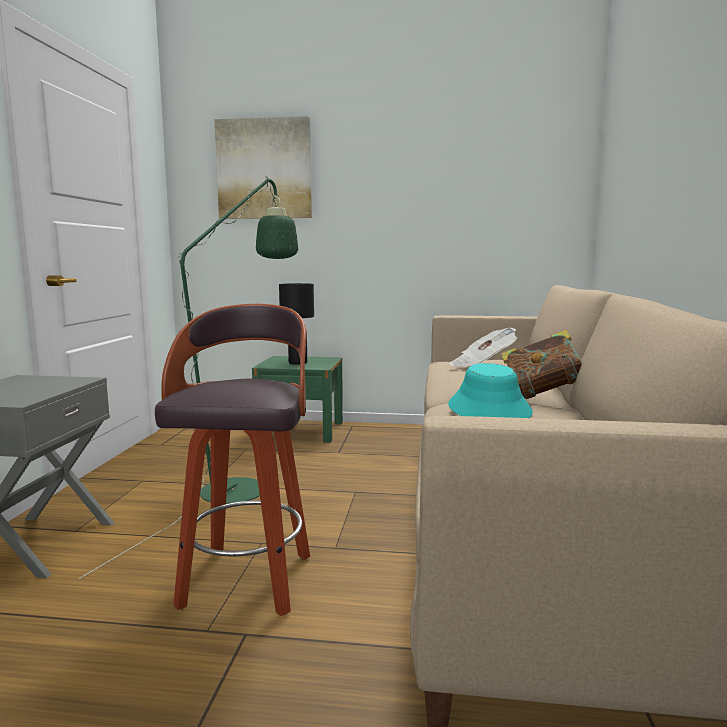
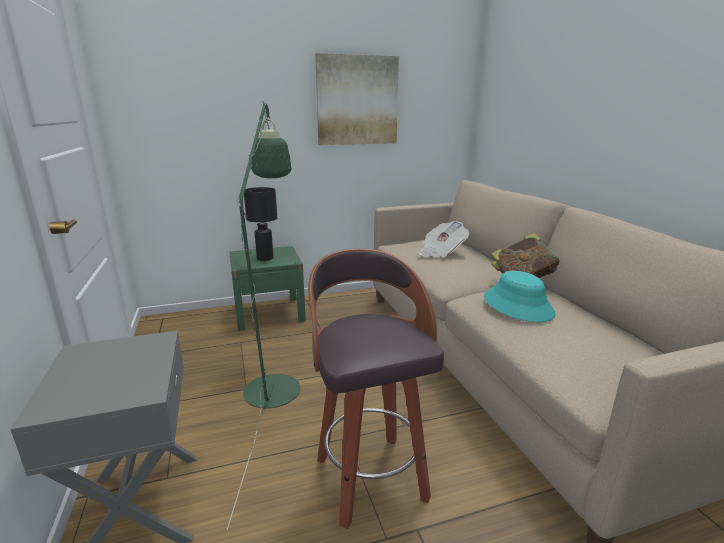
camera: 25 degrees left, 10 degrees up
(264, 169) = (206, 76): picture -> picture (357, 101)

